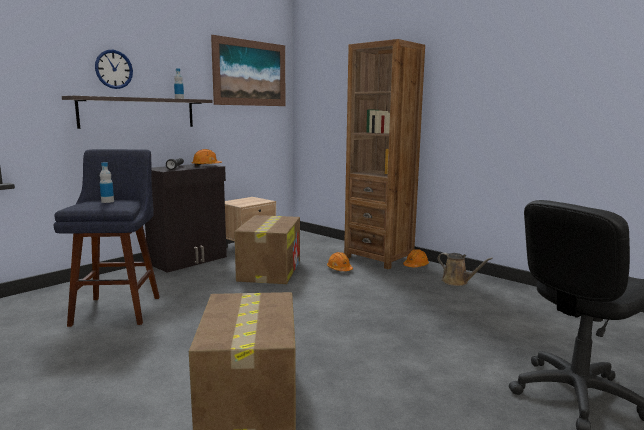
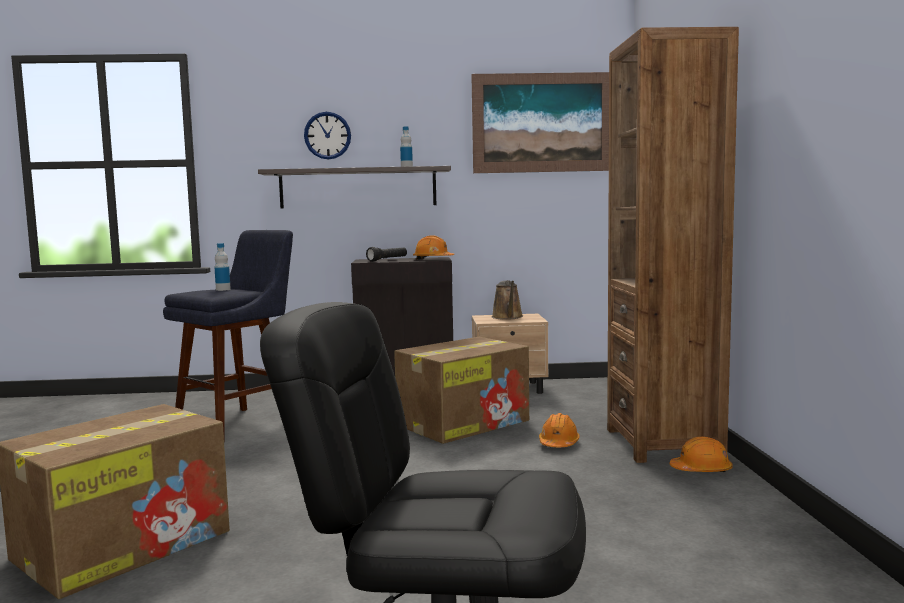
camera: 45 degrees right, 5 degrees down
(457, 282) = (717, 516): brown watering can -> brown watering can (508, 317)

